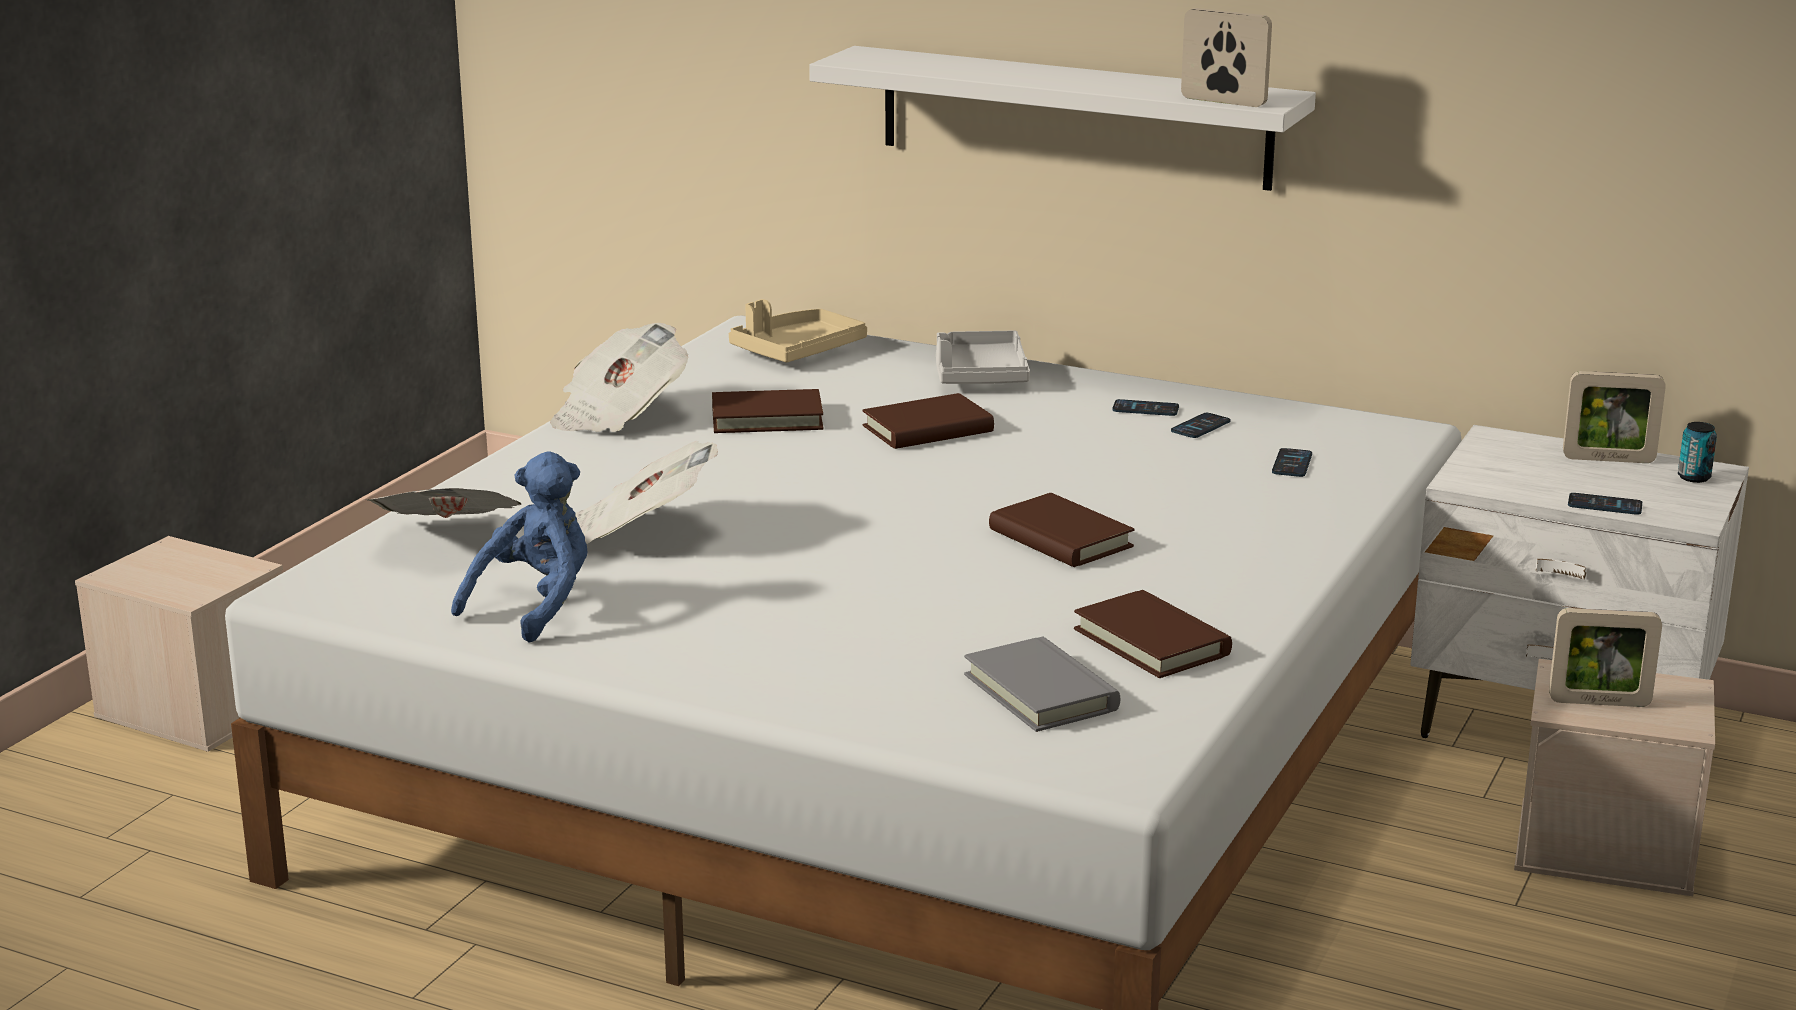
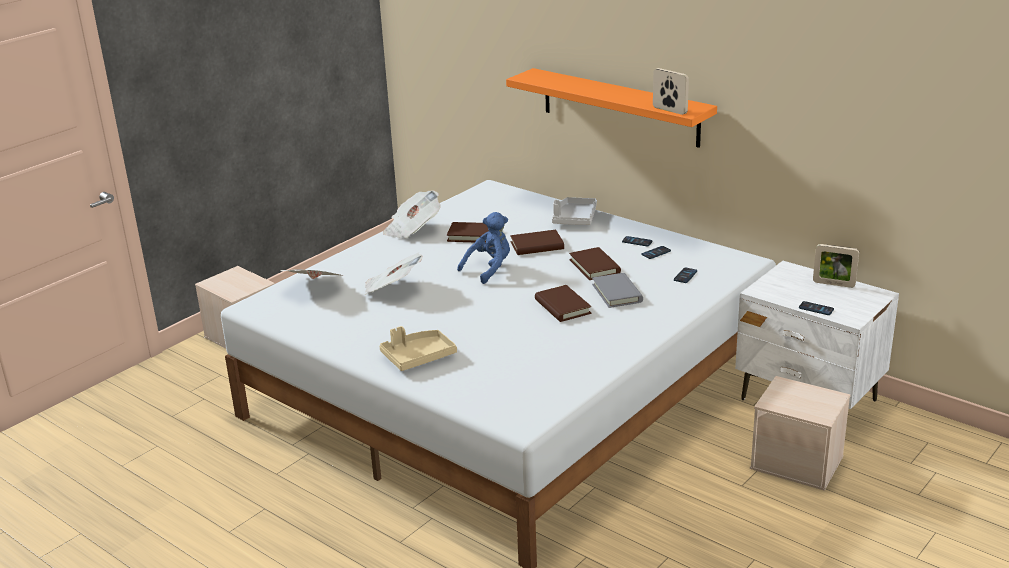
camera: 15 degrees right, 5 degrees up
(536, 606) = (335, 322): blue plush toy -> blue plush toy (489, 269)
(797, 351) = (503, 200): beige tray -> beige tray (418, 357)
(1041, 692) = (512, 382): grey book -> grey book (617, 293)
(1074, 117) = (620, 107): white shelf -> orange shelf
(1151, 642) = (572, 362): brown book -> brown book (594, 266)
(1599, 702) = (790, 400): picture frame -> none
(1694, 477) = (868, 297): can -> none

